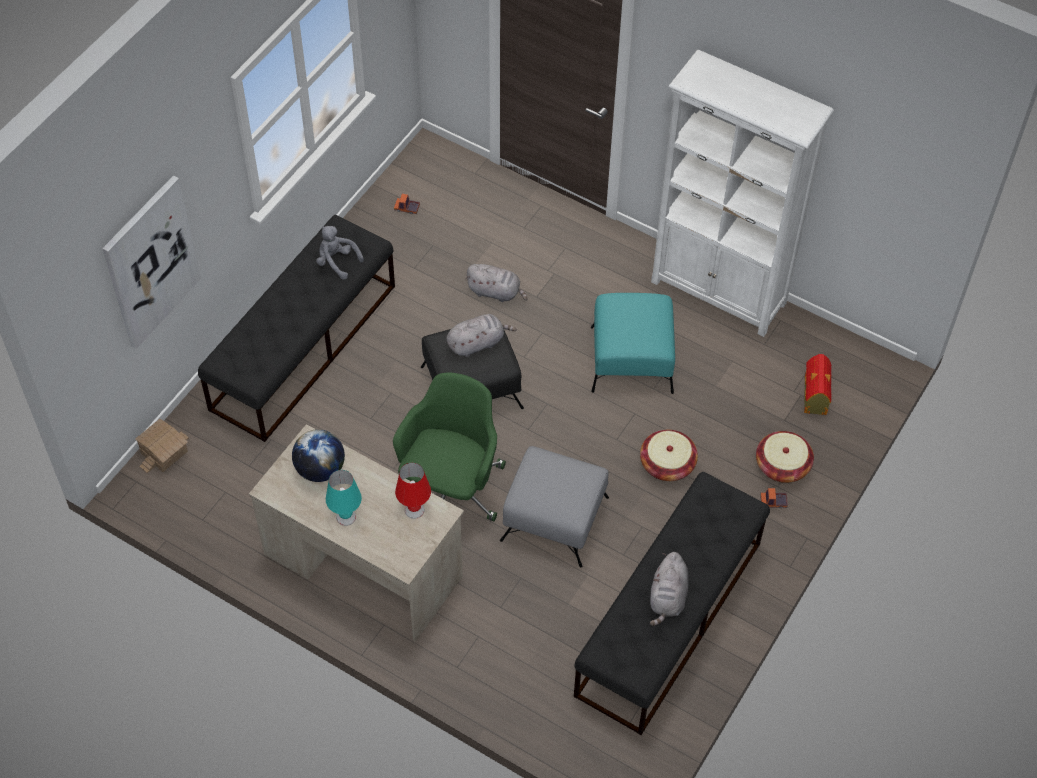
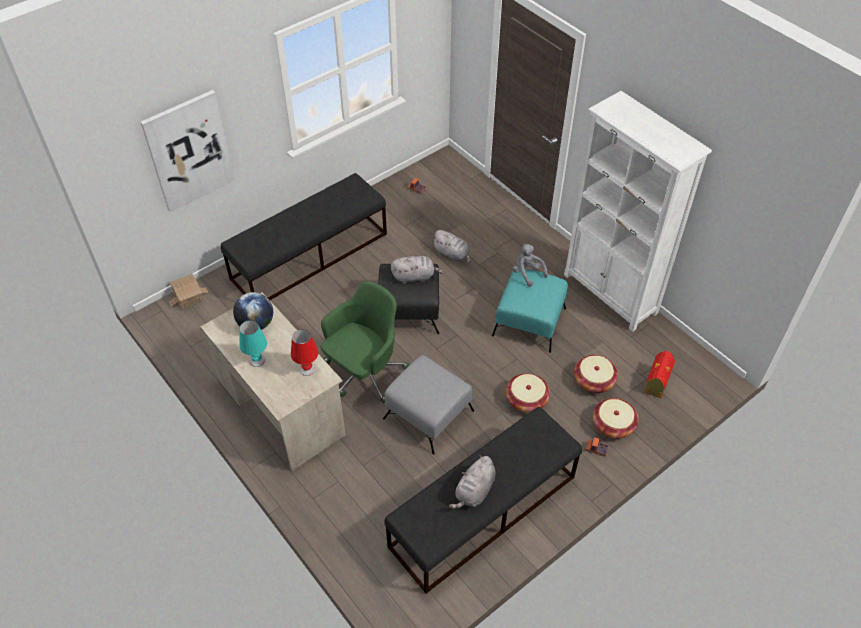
camera: 20 degrees right, 5 degrees down
(337, 262) = (342, 201): grey plush toy -> grey plush toy (527, 273)
(739, 416) = (593, 381): none -> basket

